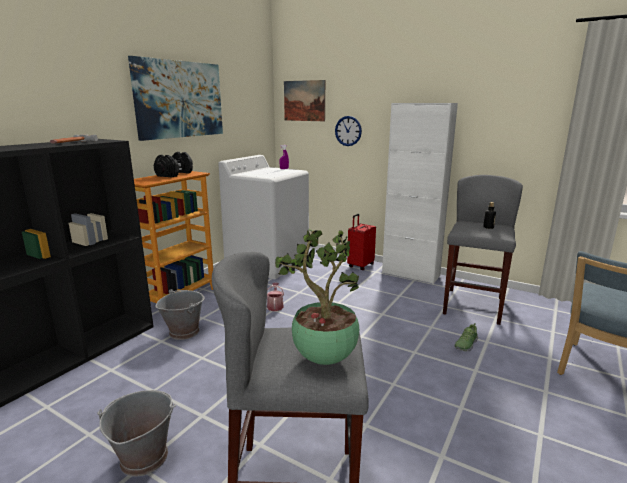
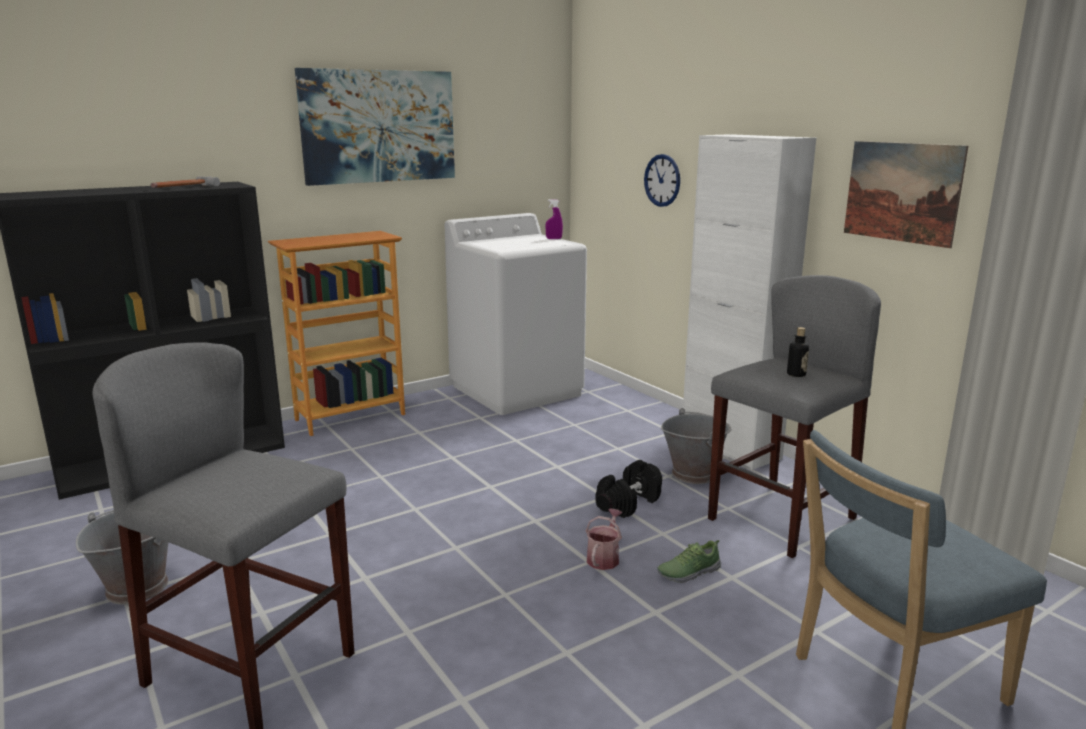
camera: 25 degrees right, 0 degrees up
(175, 174) = (353, 236): black dumbbell -> black dumbbell (629, 503)
(184, 331) = (313, 461): grey bucket -> grey bucket (693, 474)
(275, 306) = (460, 452): watering can -> watering can (604, 557)
(304, 101) = (607, 126): picture -> picture (902, 192)
(323, 359) = (234, 492): potted plant -> none
(360, 265) = (658, 418): red suitcase -> none

